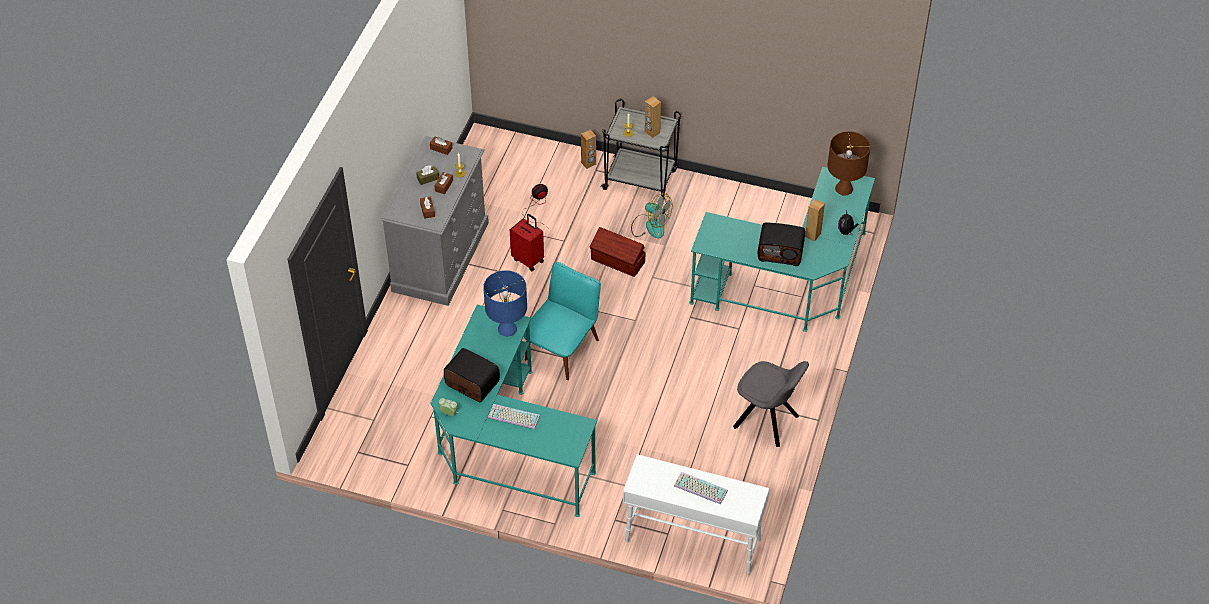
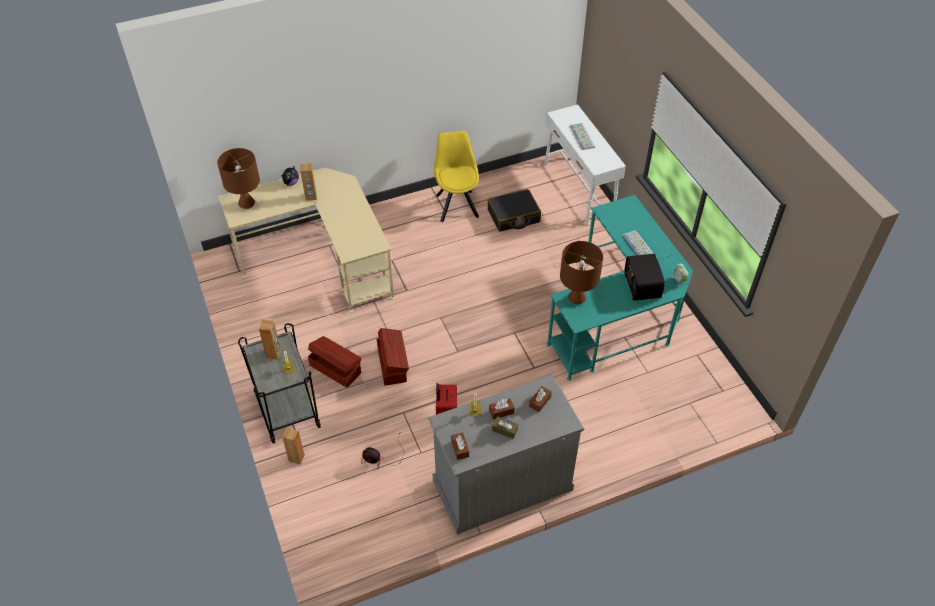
camera: 130 degrees left, 0 degrees up
(507, 330) = (576, 298): blue table lamp -> brown table lamp
(562, 349) = (510, 340): turquoise chair -> none
(650, 226) = (335, 368): fan -> brown storage box
(707, 456) = (513, 216): none -> black suitcase
(767, 421) = (456, 206): grey chair -> yellow chair
(780, 252) = (345, 203): radio -> none
(790, 283) = (321, 257): turquoise desk -> beige desk

